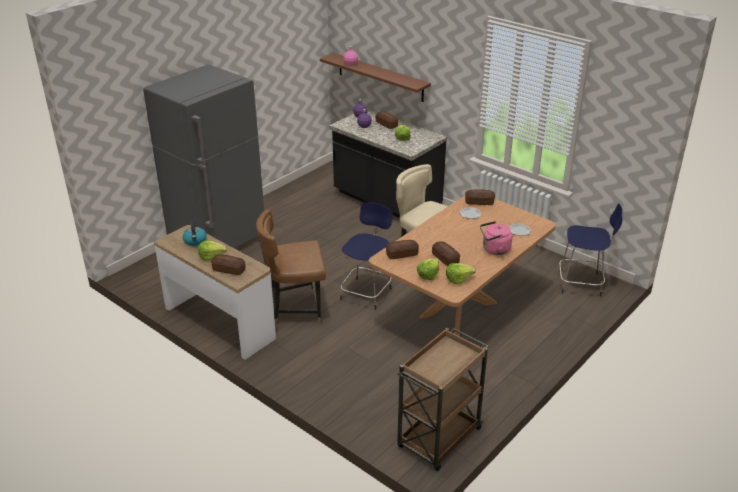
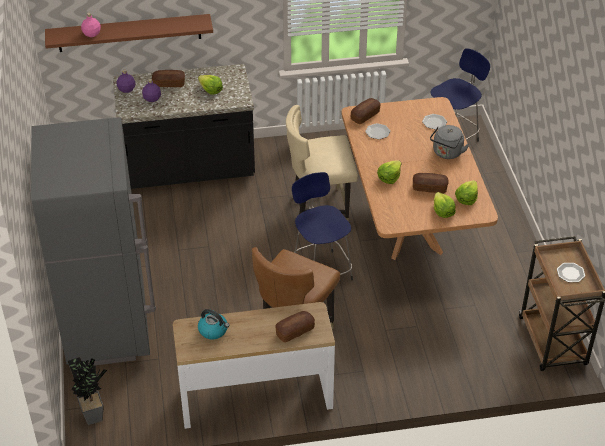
camera: 50 degrees left, 10 degrees up
(145, 272) = (94, 414): none -> potted plant
(211, 256) = (256, 332): lettuce -> lettuce (389, 177)
(402, 254) = (395, 208): bread -> none
(444, 363) = (570, 273): none -> plate
(494, 250) = (447, 153): pink kettle -> grey kettle

